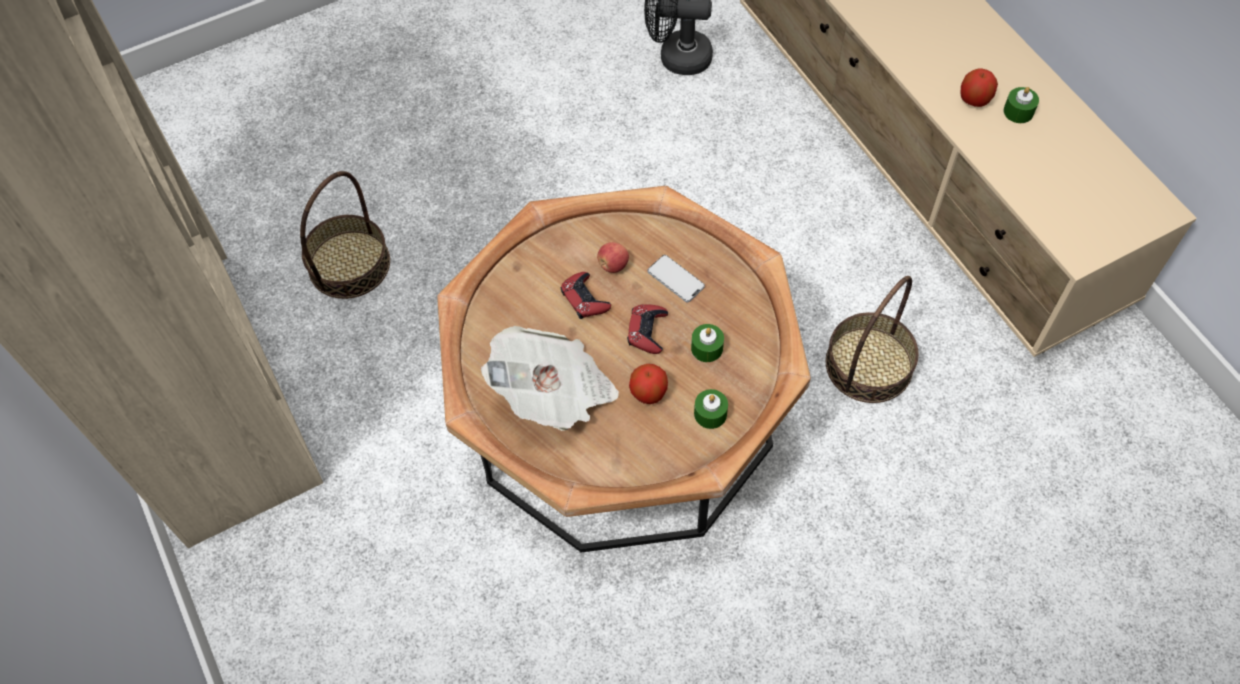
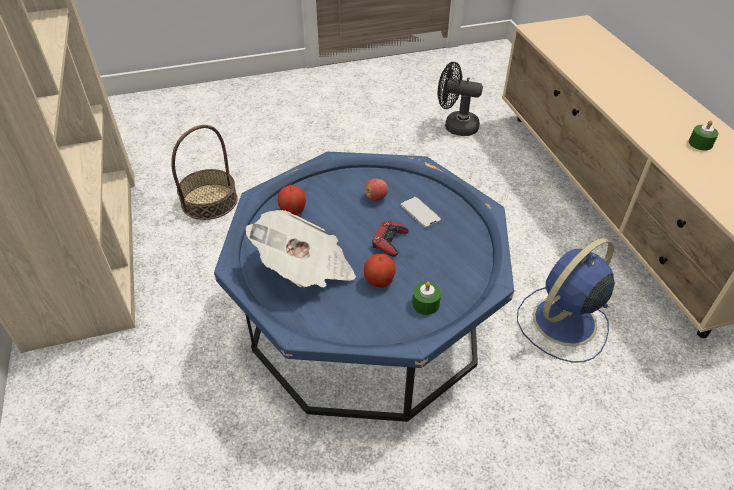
camera: 10 degrees right, 15 degrees down
(585, 299) = (348, 214): red game controller -> none
(622, 412) = (366, 321): brown coffee table -> blue coffee table
(707, 348) = (433, 259): green candle -> none
(869, 365) = (562, 322): basket -> blue fan
(974, 99) = (665, 133): apple -> apple (293, 211)

